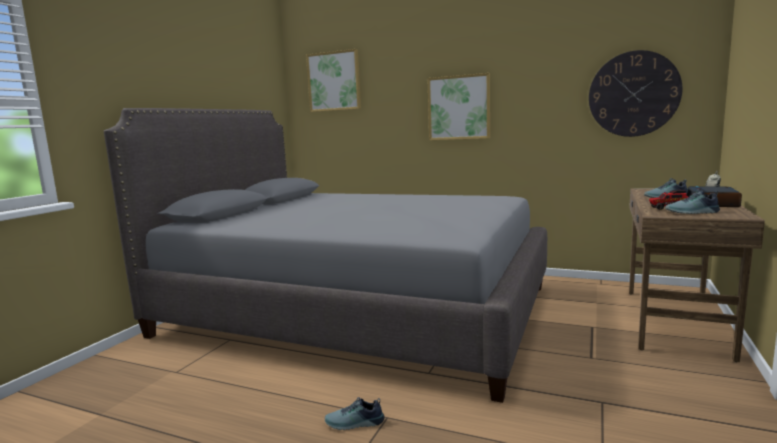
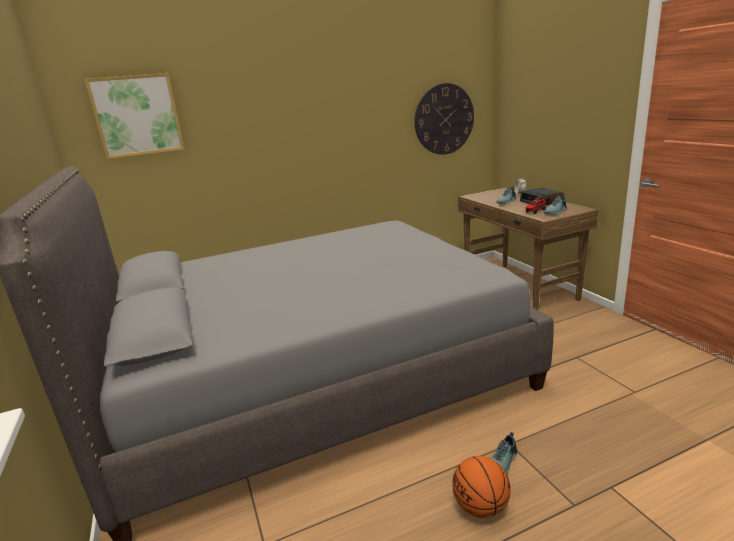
camera: 45 degrees left, 10 degrees up
(287, 433) = (480, 507): none -> basketball
(459, 107) = (304, 139): picture -> none

